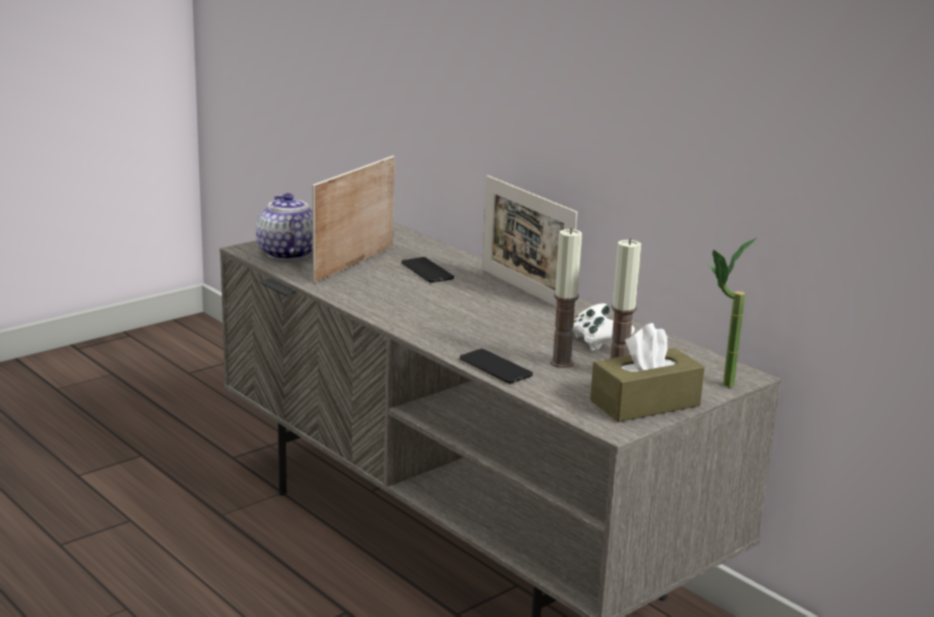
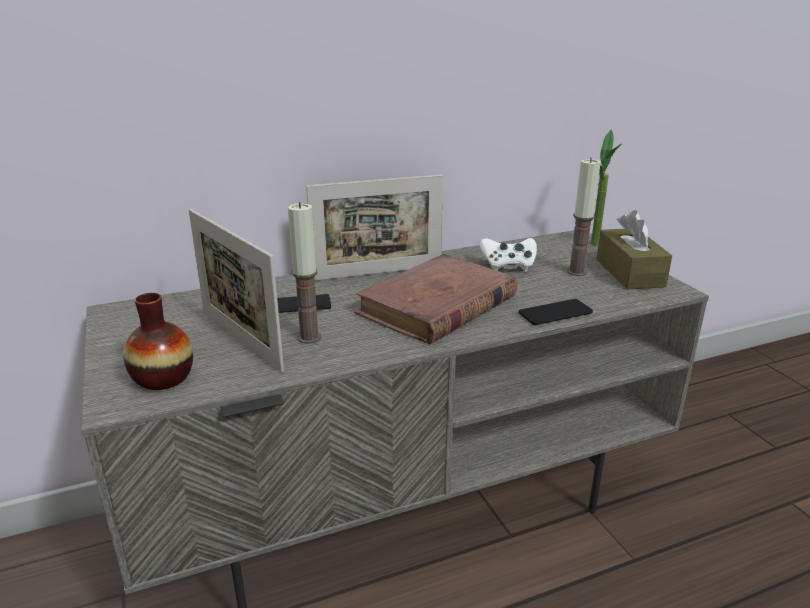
camera: 70 degrees left, 5 degrees up
(287, 253) = (163, 378): teapot -> vase
(470, 319) = (437, 305): none -> brown book
(561, 363) = (548, 286): candle -> candle (309, 337)

